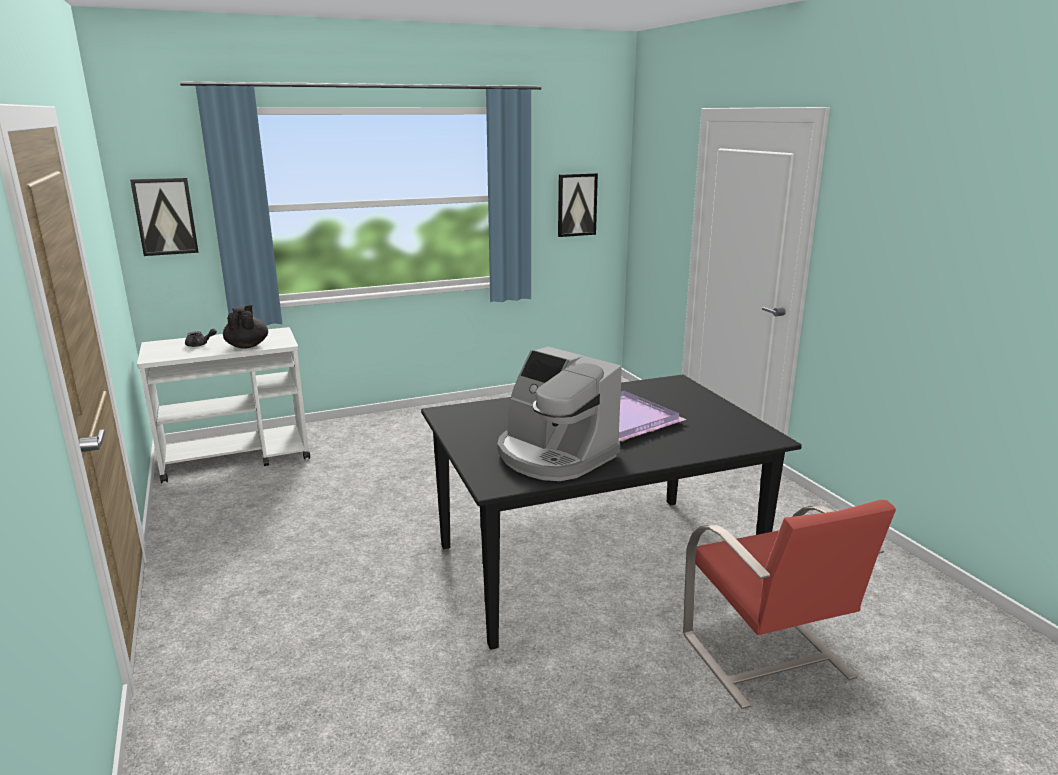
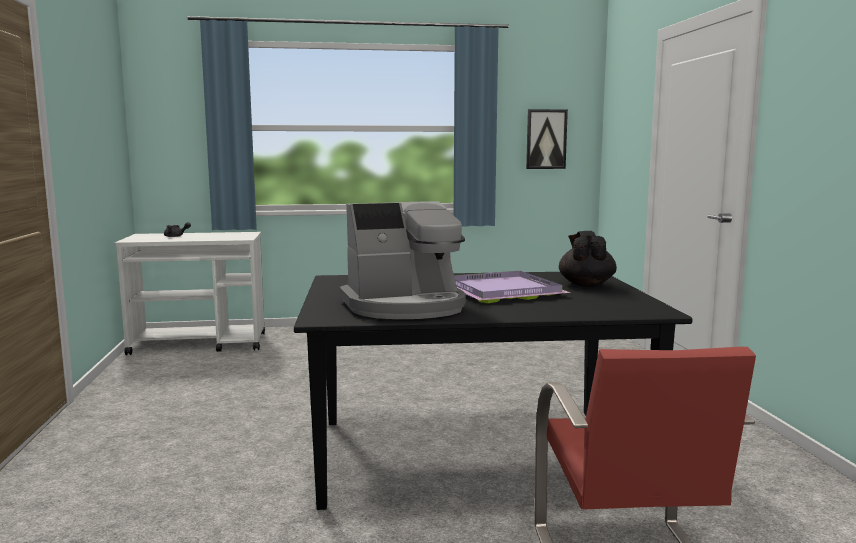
camera: 15 degrees right, 10 degrees down
(165, 216) = (169, 130): picture -> none
(247, 346) = (212, 238): black teapot -> black teapot (586, 284)
(554, 455) = (405, 306): coffee machine -> coffee machine turned 75 degrees counterclockwise

